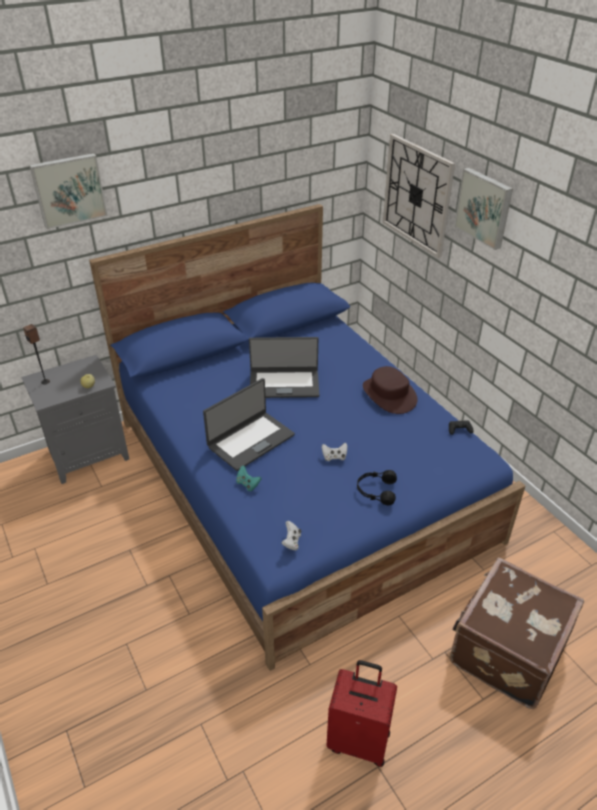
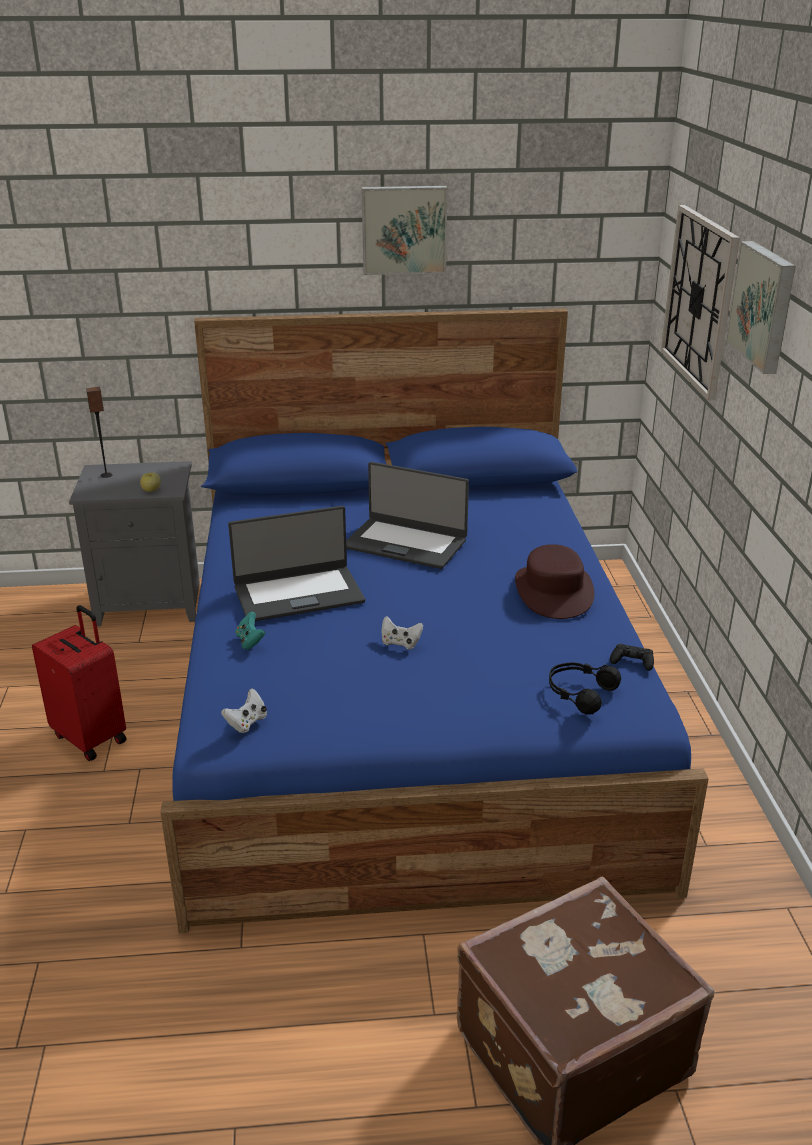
camera: 25 degrees right, 10 degrees down
(68, 190) = (180, 214): picture -> picture (404, 229)
(359, 740) = (235, 1078): red suitcase -> red suitcase (91, 737)
(376, 491) = (426, 700): black headphones -> black headphones (579, 693)

